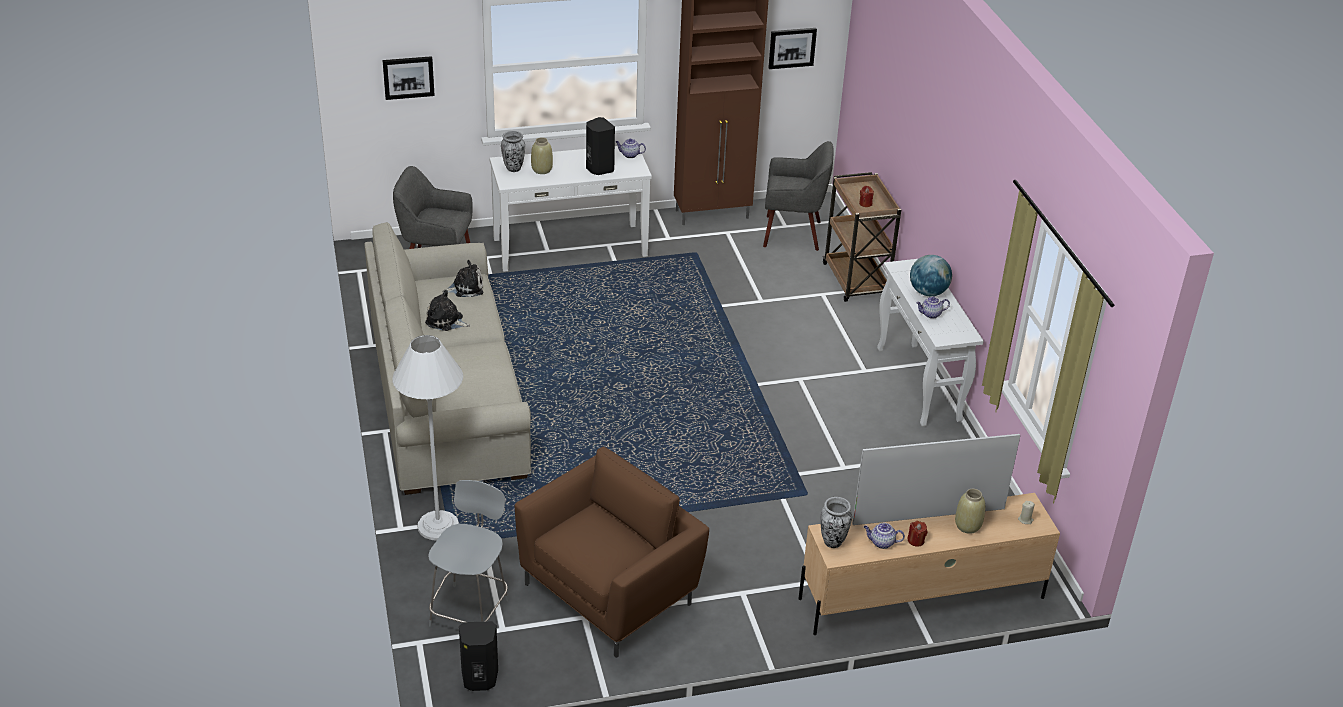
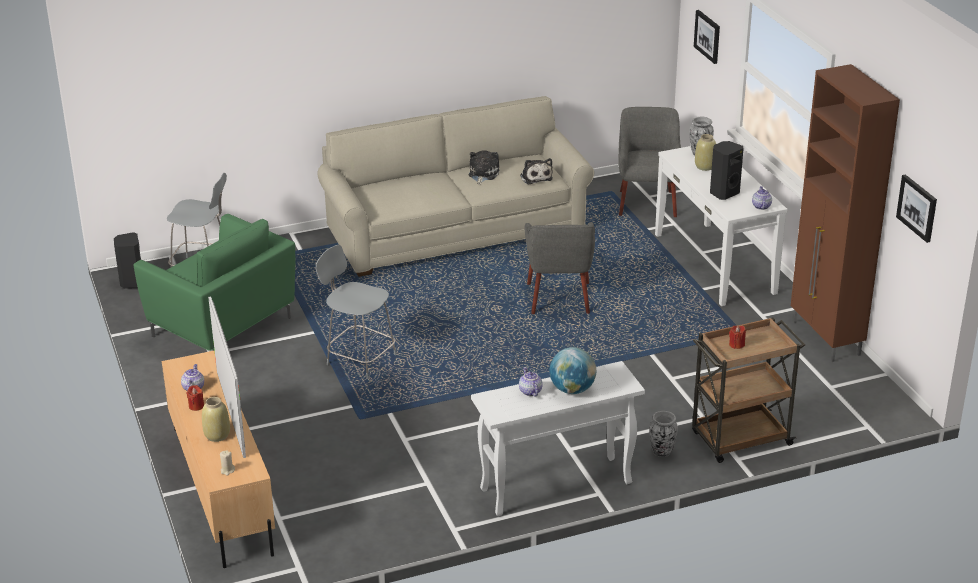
camera: 85 degrees right, 5 degrees down
(438, 526) = (295, 247): white floor lamp -> none
(611, 593) = (223, 328): brown armchair -> green armchair
(697, 488) = (359, 359): none -> grey stool
(793, 233) = (817, 393): grey armchair -> grey armchair (559, 299)
(833, 541) = (195, 362): vase -> vase (661, 452)

